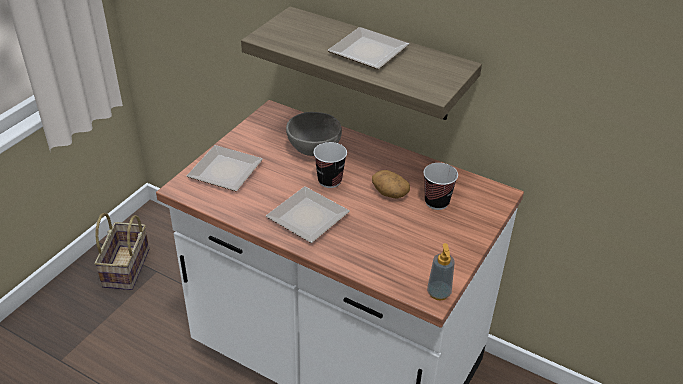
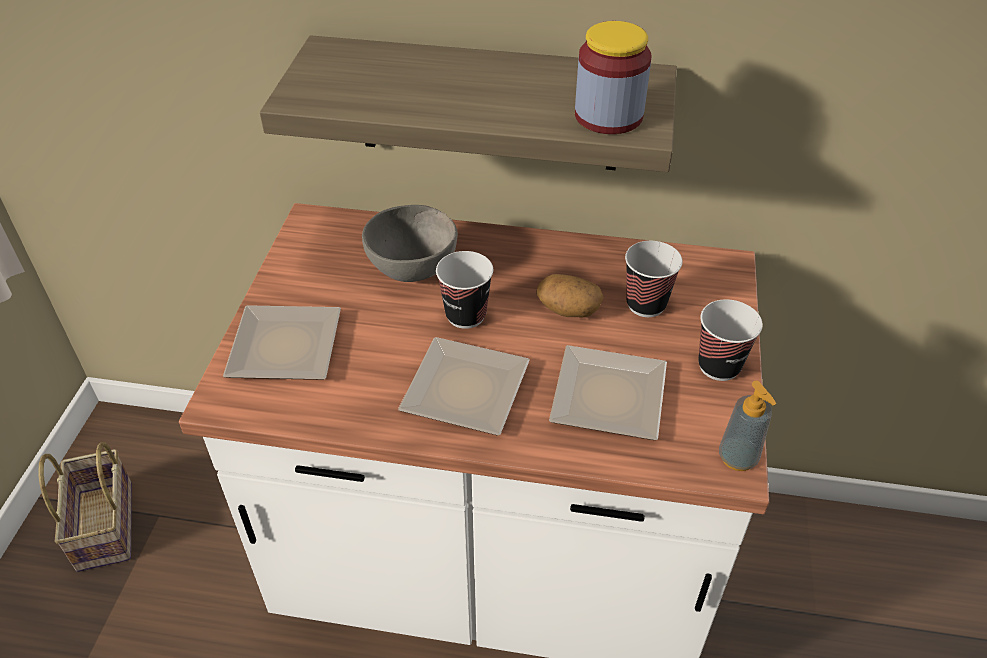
camera: 20 degrees left, 5 degrees up
(369, 53) = (494, 87): plate -> plate (612, 400)
(421, 81) = (608, 116): none -> jar
(459, 245) = (719, 366): none -> cup

